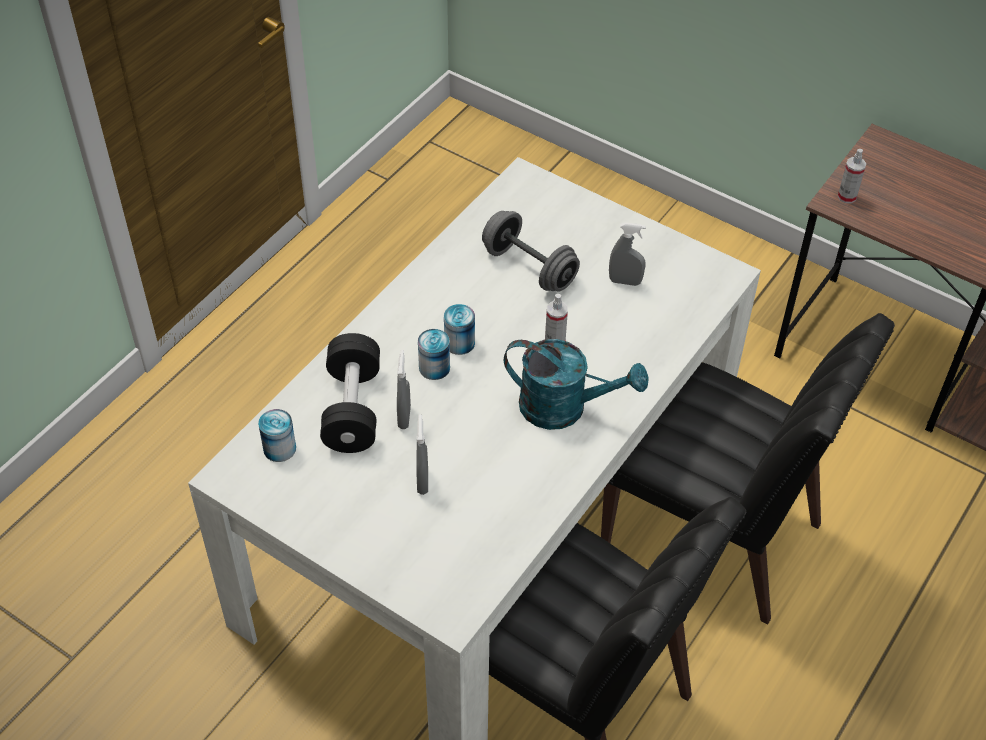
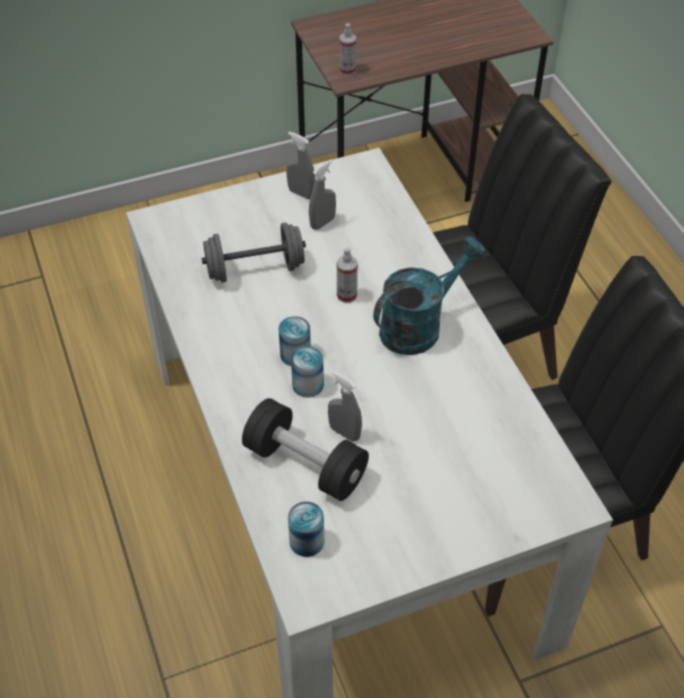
camera: 55 degrees left, 0 degrees up
(422, 481) = (423, 455): grey spray bottle -> grey spray bottle (301, 193)

